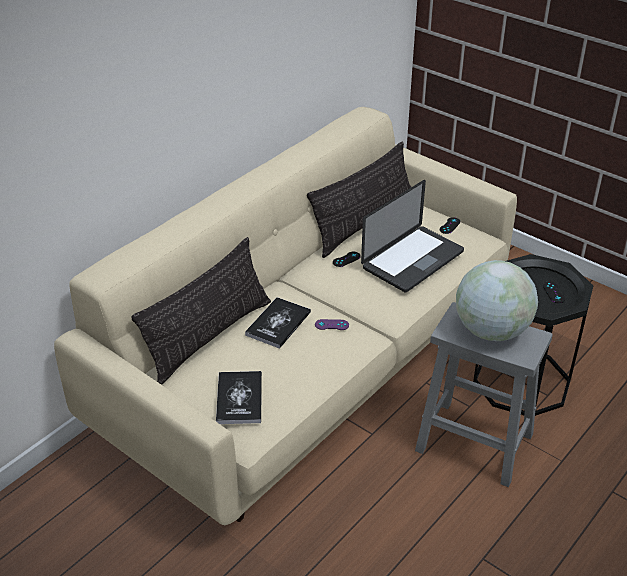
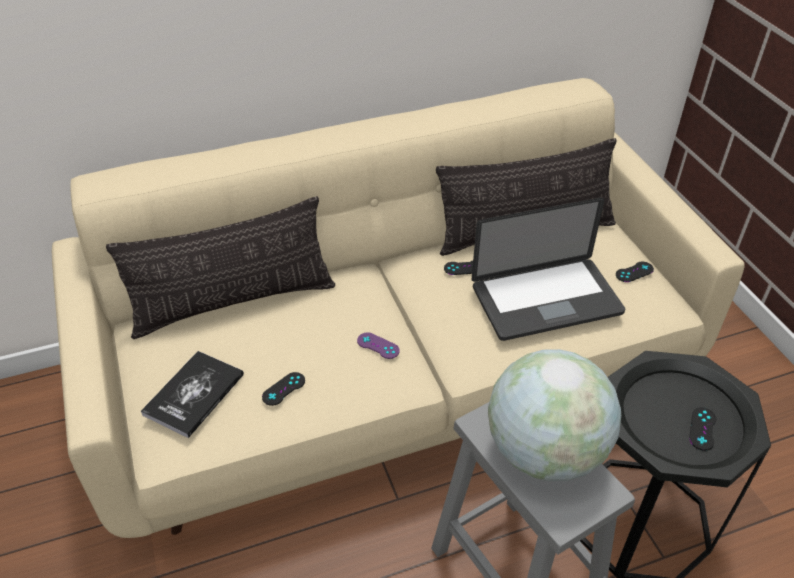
camera: 30 degrees right, 5 degrees up
(278, 324) = (316, 318): book -> none
(295, 372) = (283, 389): none -> black game controller

